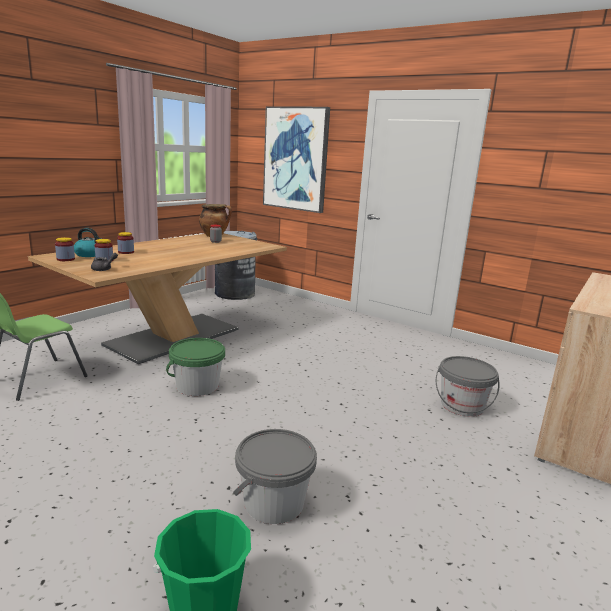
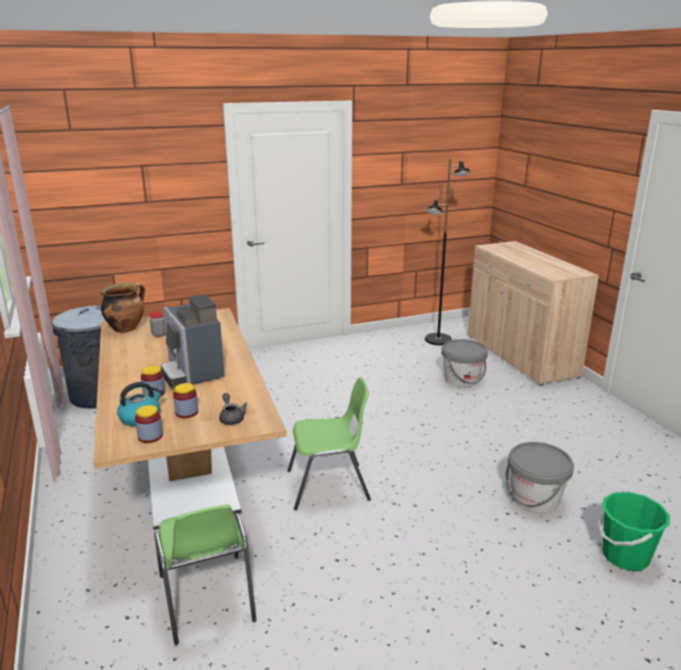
camera: 55 degrees left, 5 degrees up
(165, 254) = (192, 372): none -> coffee machine
(197, 386) = (329, 486): green bucket -> green chair
(296, 159) = (128, 194): picture -> none
(521, 376) = (438, 340): none -> black floor lamp

